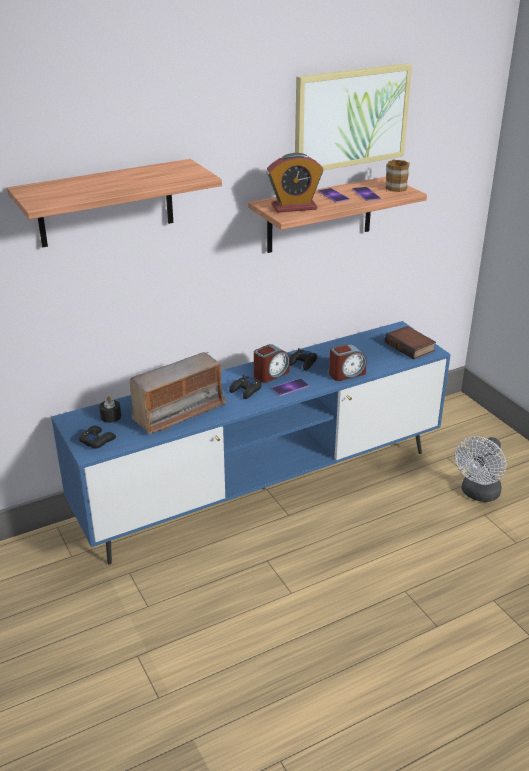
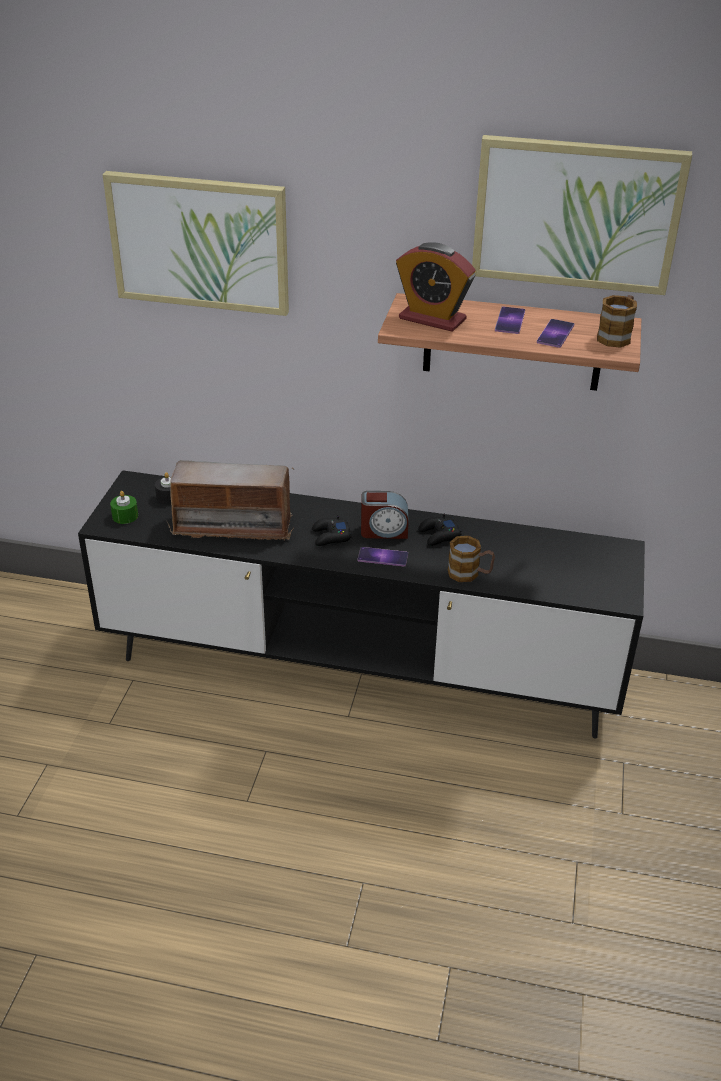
camera: 40 degrees right, 5 degrees up
(97, 440) = (125, 516): black game controller -> green candle
(106, 203) = (199, 242): shelf -> picture
(263, 488) = (359, 670): blue tv stand -> black tv stand
(346, 374) = (469, 574): alarm clock -> mug
(411, 346) = (603, 580): book -> none
(478, 494) = (603, 832): white fan -> none

